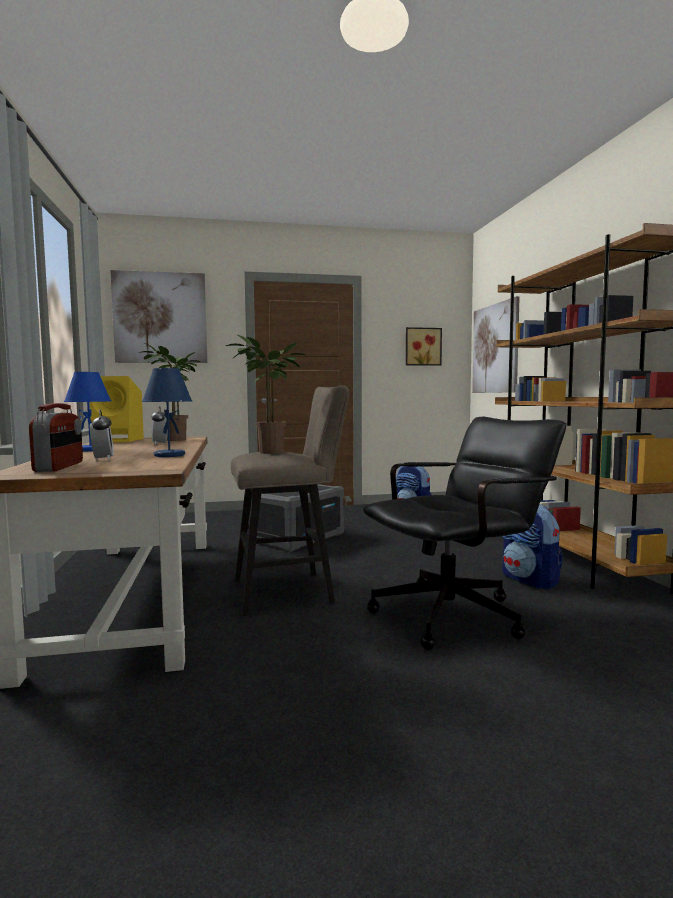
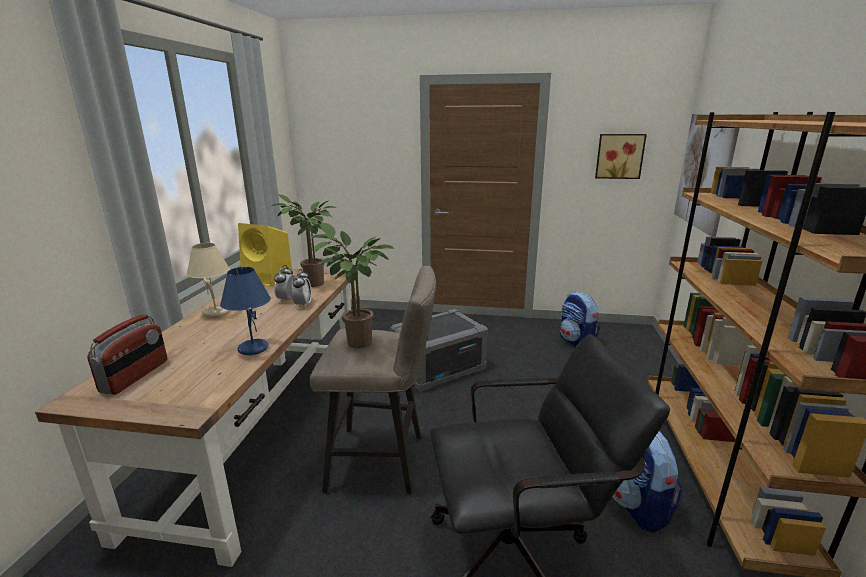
camera: 20 degrees right, 15 degrees up
(91, 450) = (216, 313): blue table lamp -> beige table lamp
(103, 459) = (191, 353): alarm clock -> alarm clock (303, 304)
(160, 318) = (339, 128): picture -> none

